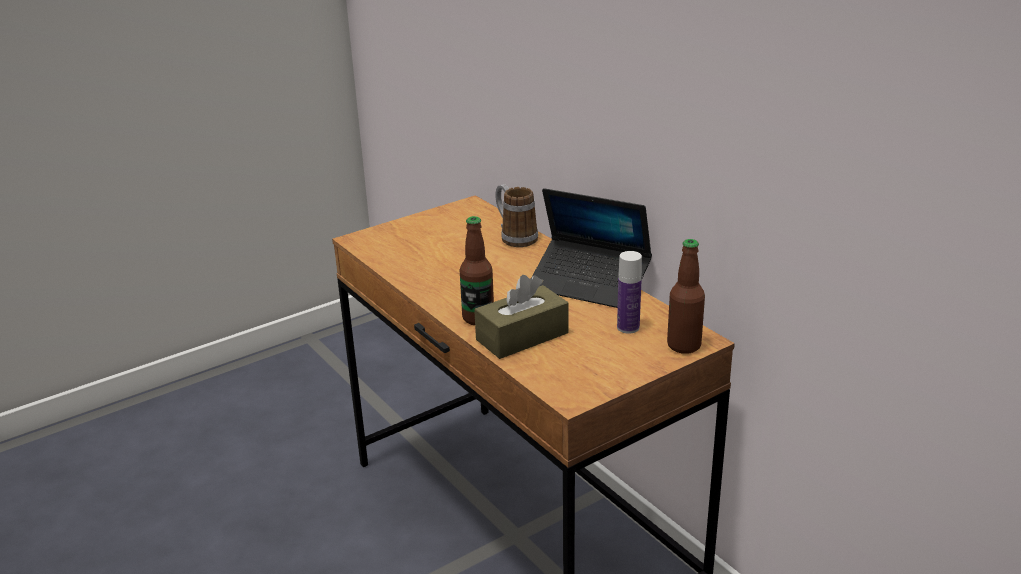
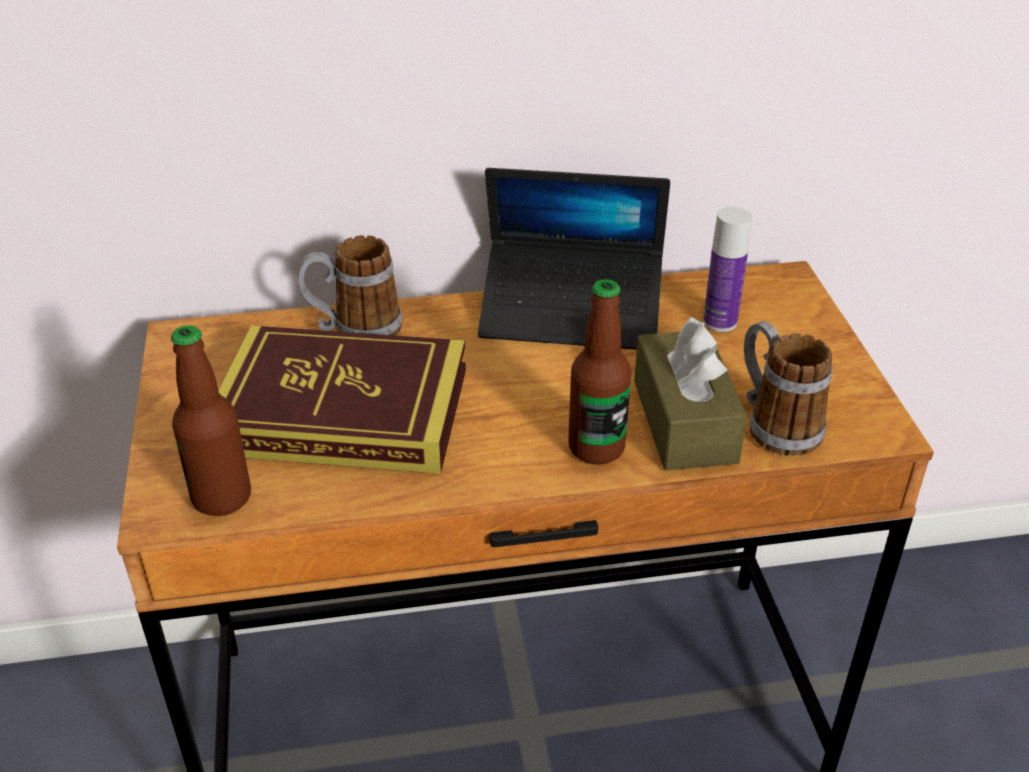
camera: 65 degrees left, 10 degrees up
(451, 253) = (342, 410): none -> book
(544, 363) = (774, 424): none -> mug
(589, 284) = (571, 312): laptop -> laptop turned 45 degrees clockwise
(684, 345) = (794, 296): bottle -> bottle (222, 497)

